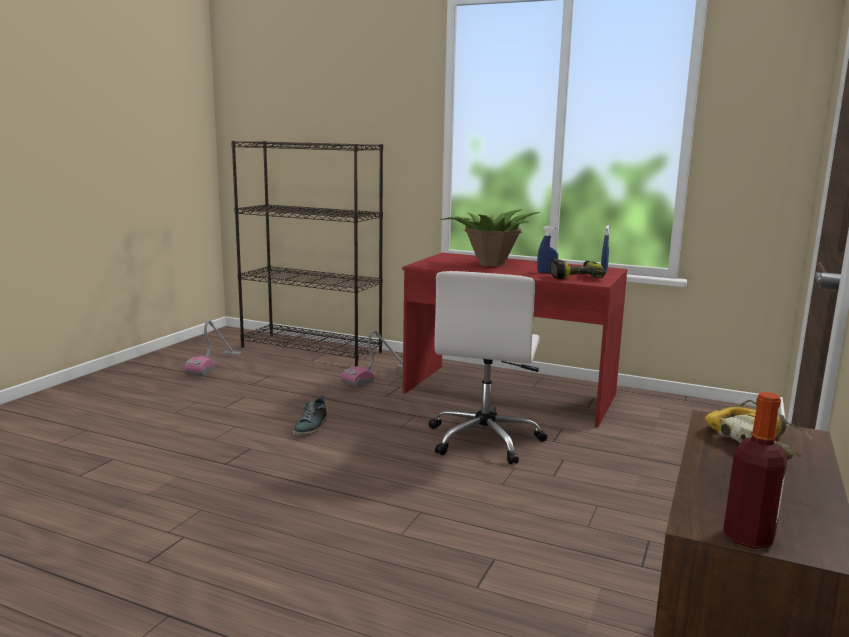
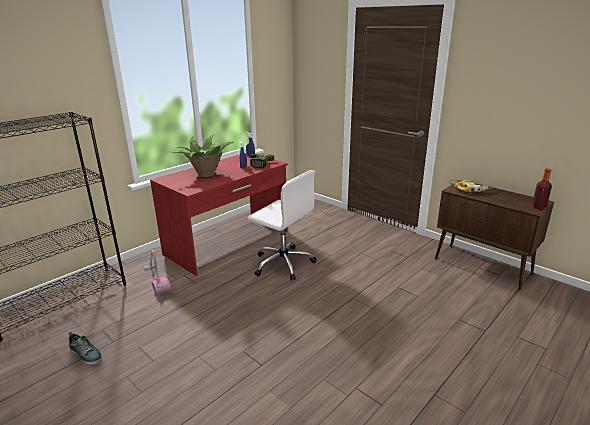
camera: 70 degrees left, 10 degrees up
(214, 364) = (32, 362): vacuum cleaner -> none
(311, 427) = (225, 320): shoe -> shoe (86, 354)

